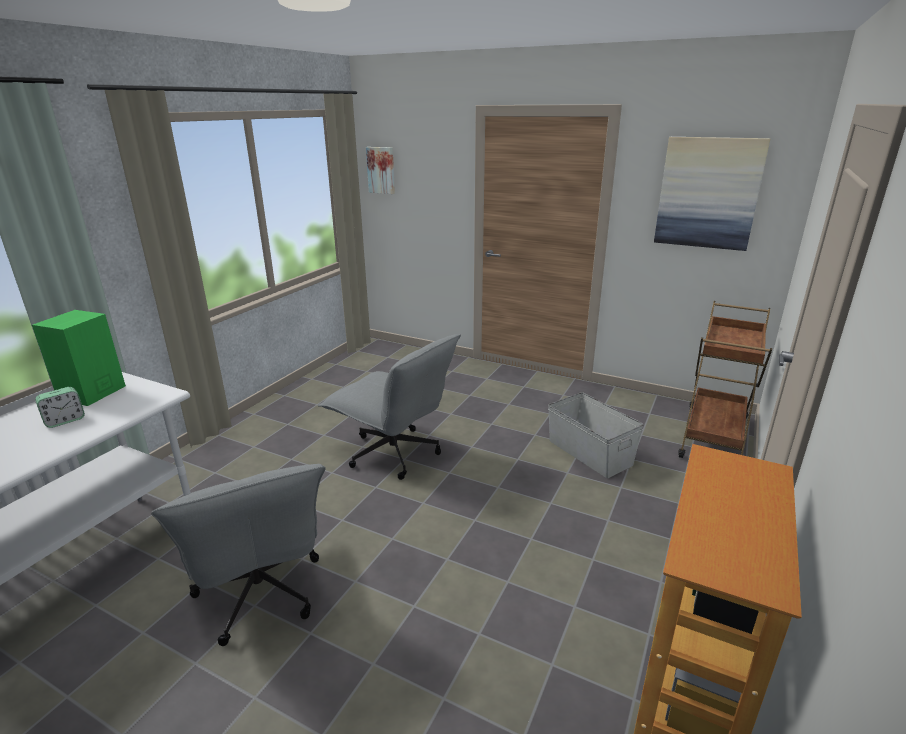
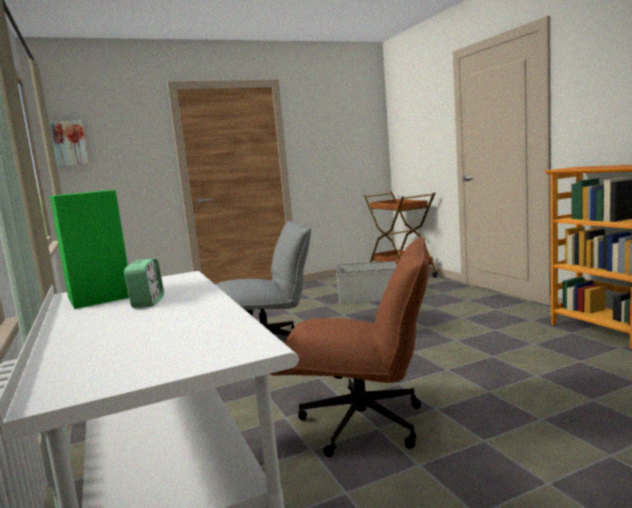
camera: 50 degrees left, 15 degrees down
(259, 590) = (360, 423): grey office chair -> brown office chair
(708, 193) = (340, 131): picture -> none

